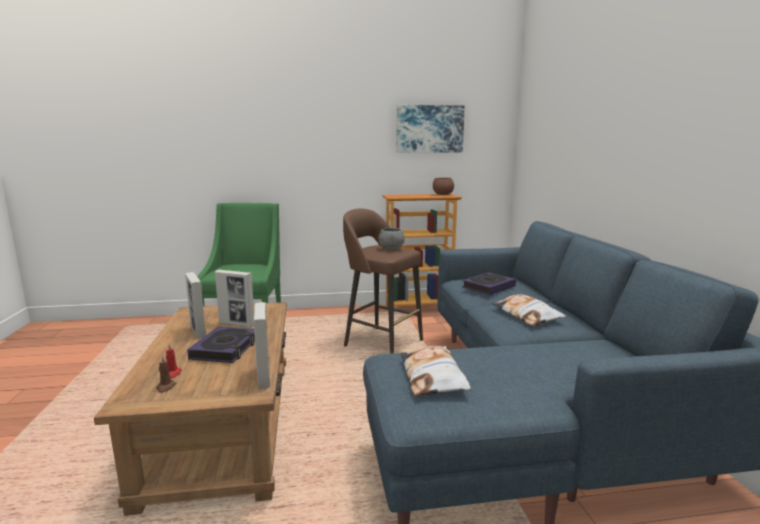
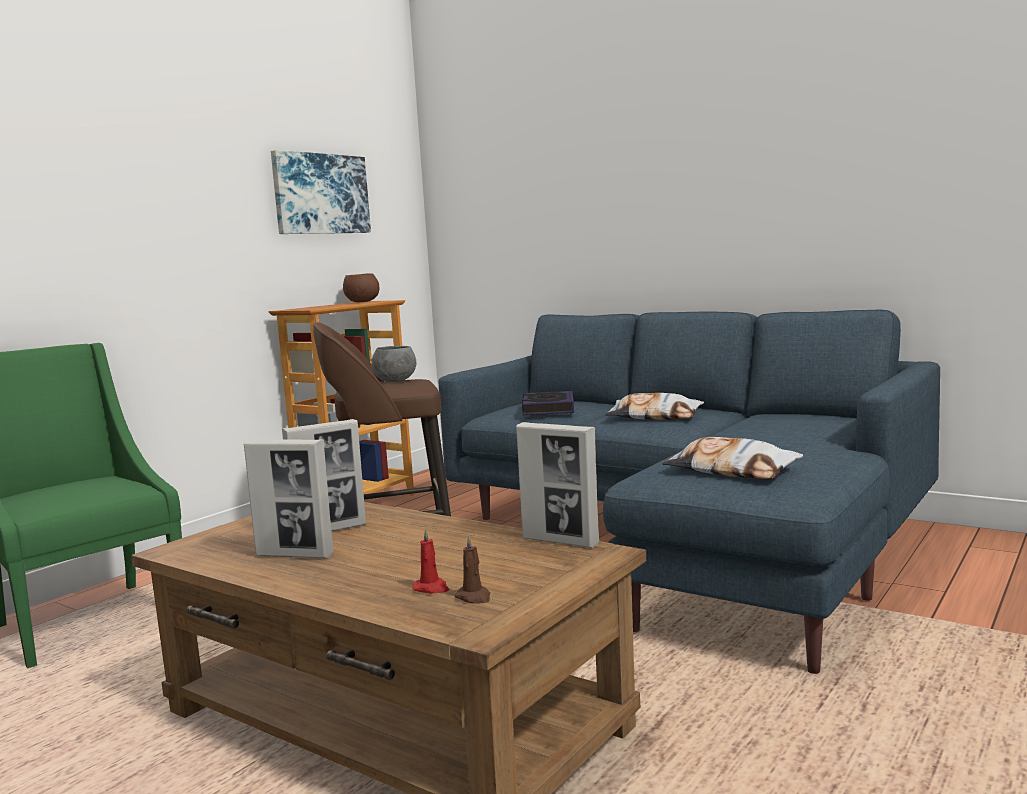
camera: 45 degrees left, 5 degrees down
(225, 349) = (413, 548): book -> none

